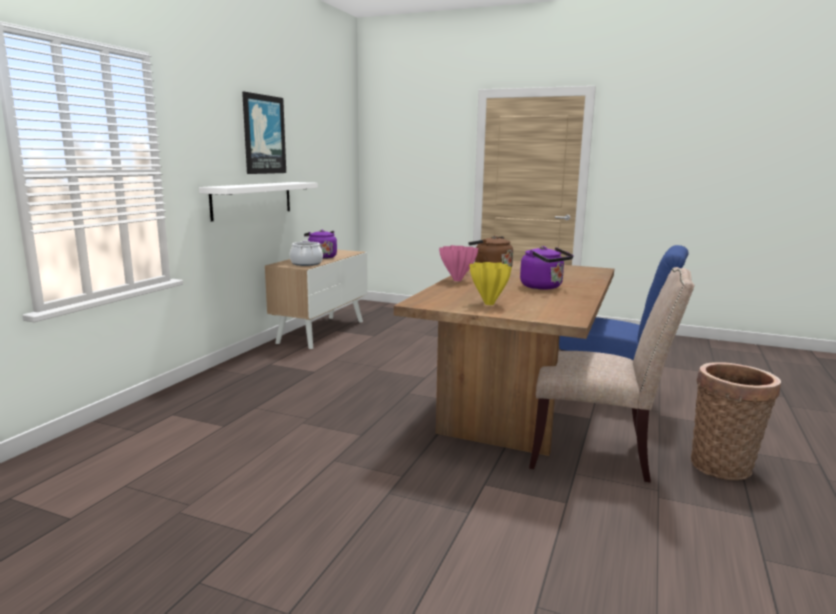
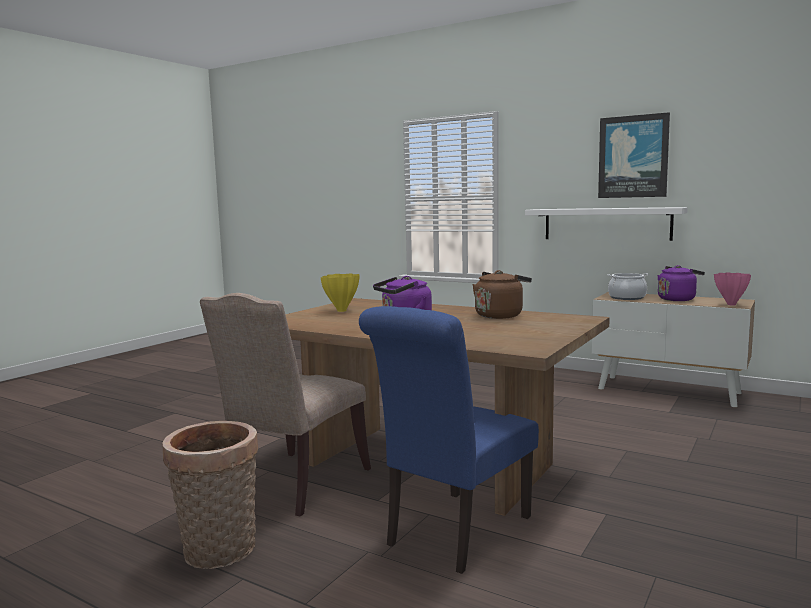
camera: 100 degrees right, 5 degrees down
(456, 280) = (447, 307): pink vase -> pink vase (731, 304)

